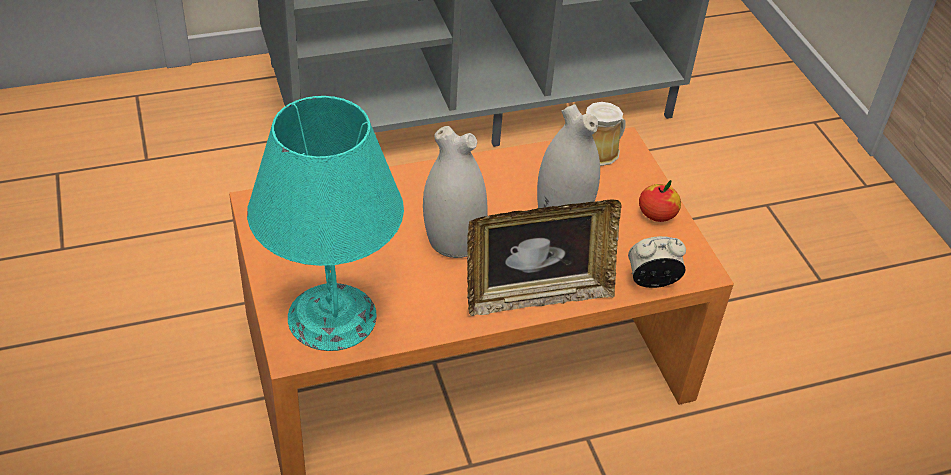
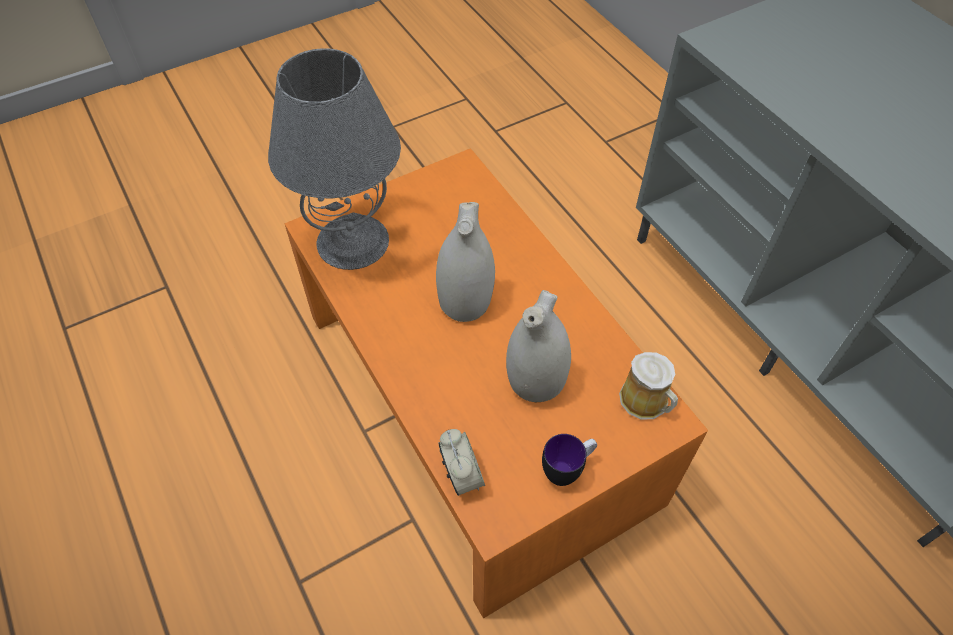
camera: 80 degrees right, 10 degrees up
(333, 317) = (352, 242): turquoise table lamp -> grey table lamp
(537, 295) = (414, 377): picture frame -> none
(657, 214) = (567, 470): apple -> mug

